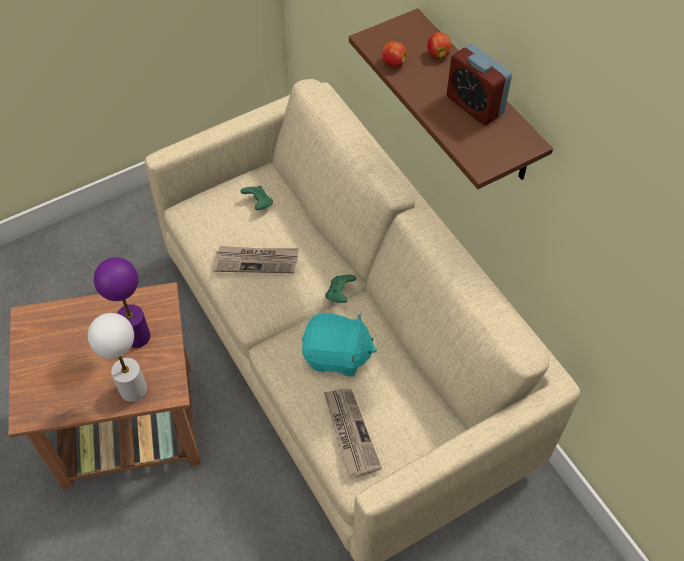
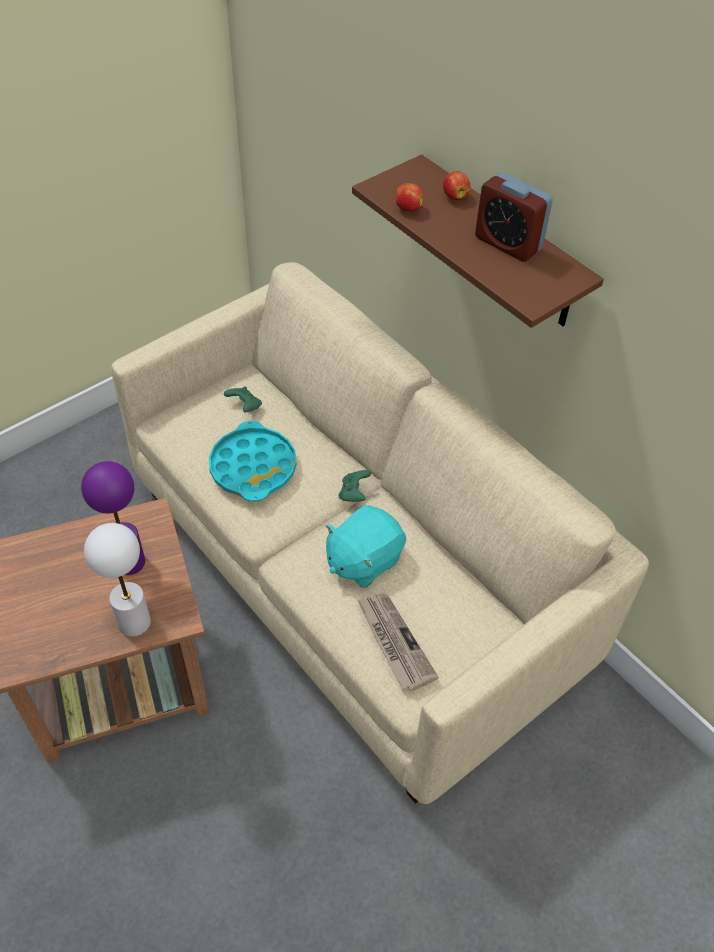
camera: 10 degrees left, 5 degrees down
(256, 261) = (253, 467): newspaper -> turquoise tray
(337, 355) = (363, 560): turquoise plush toy -> turquoise plush toy turned 135 degrees clockwise

